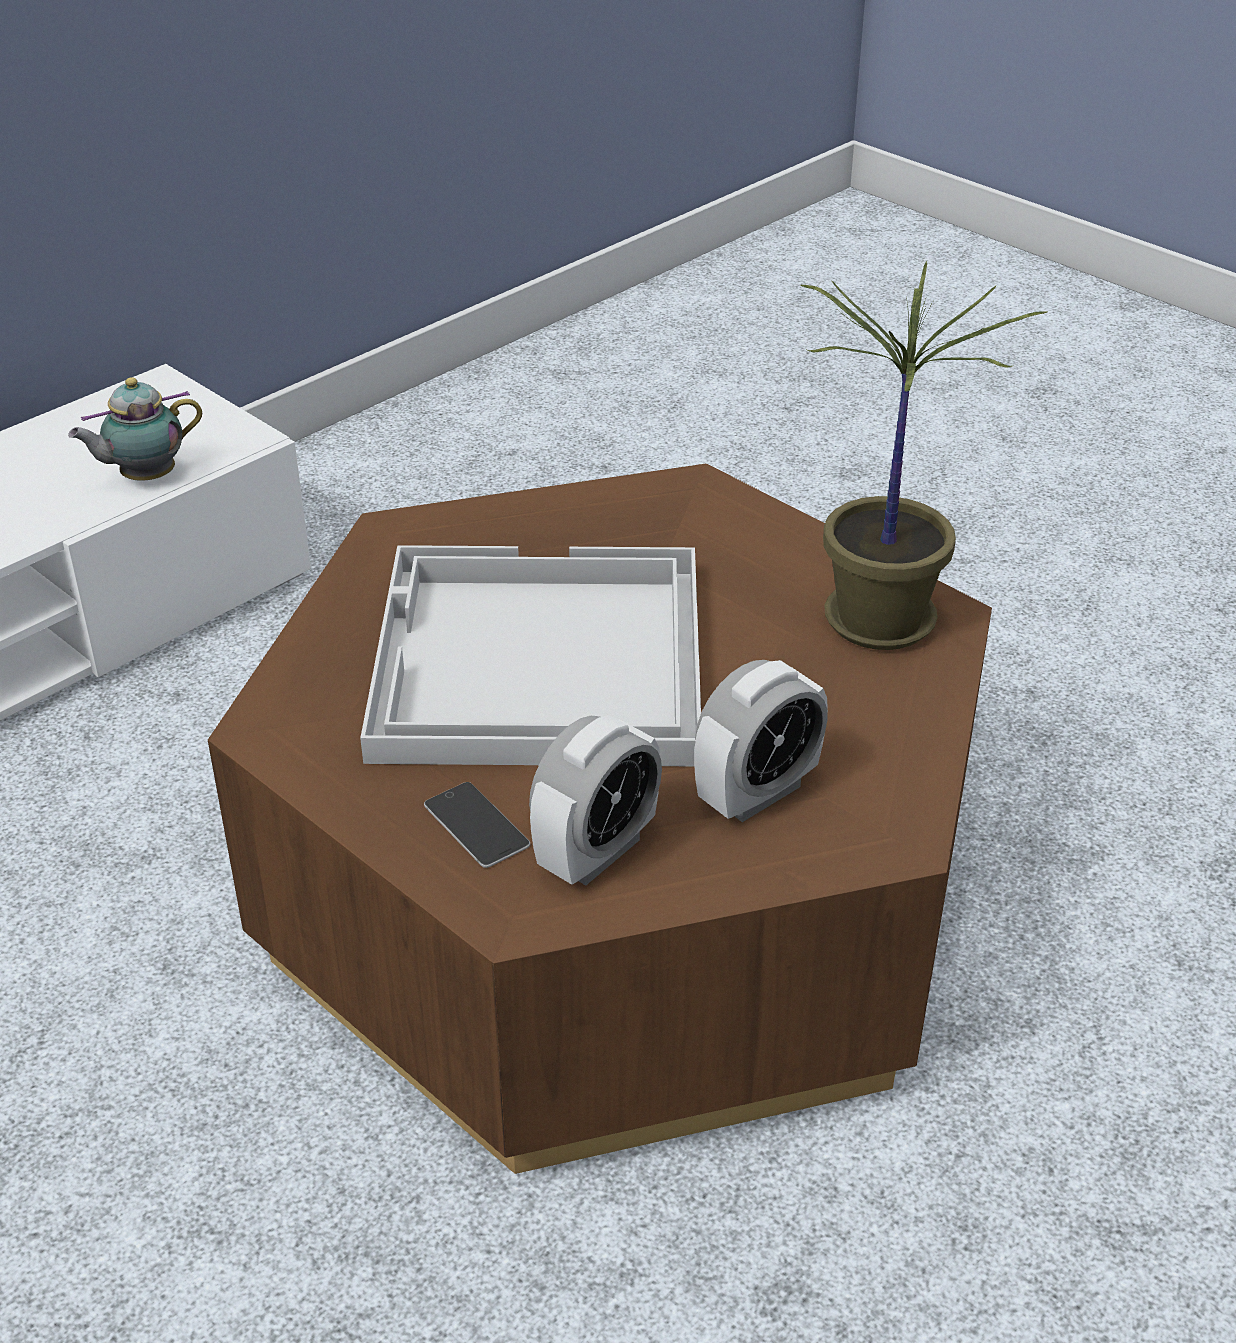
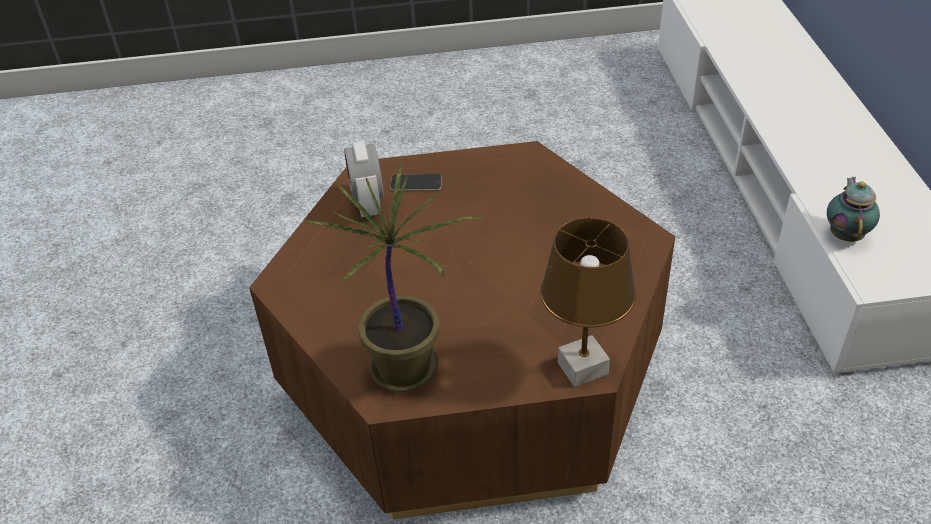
camera: 130 degrees right, 5 degrees up
(536, 663) = (495, 239): white tray -> none
(699, 495) = (583, 367): none -> brown table lamp
(757, 793) = (347, 260): alarm clock -> none

